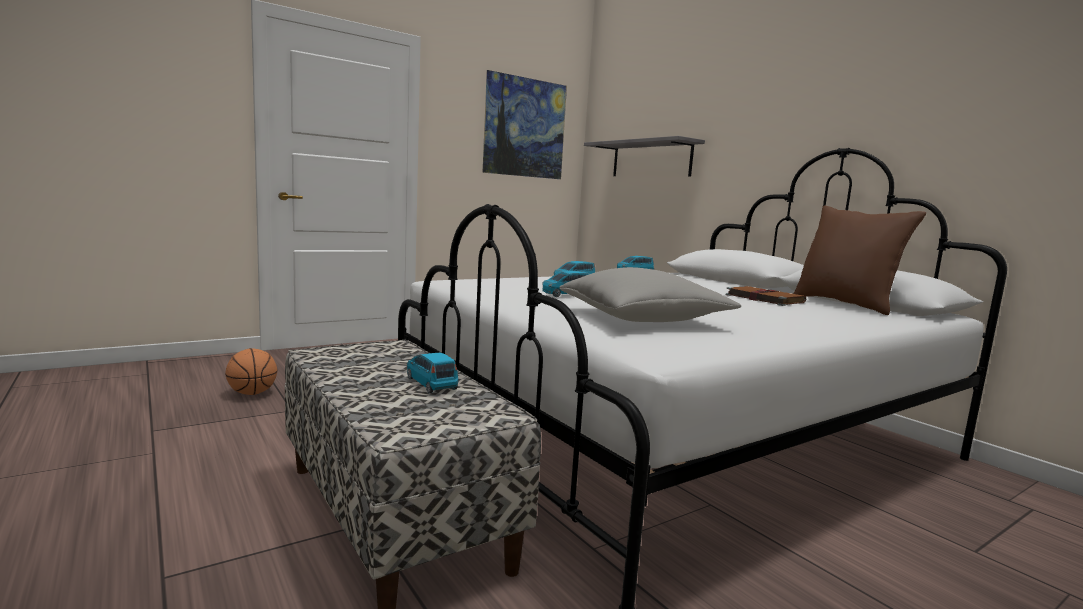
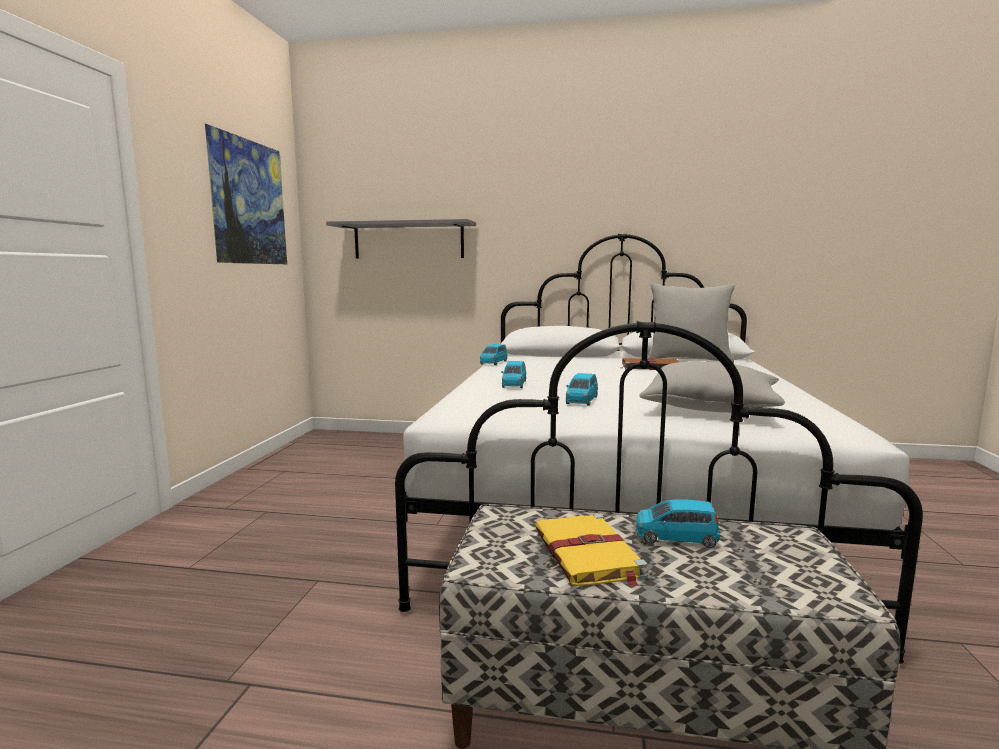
camera: 45 degrees left, 0 degrees up
(252, 393) = (120, 701): basketball -> none
(365, 368) = (588, 554): none -> yellow book
(845, 305) = (688, 360): brown pillow -> grey pillow

